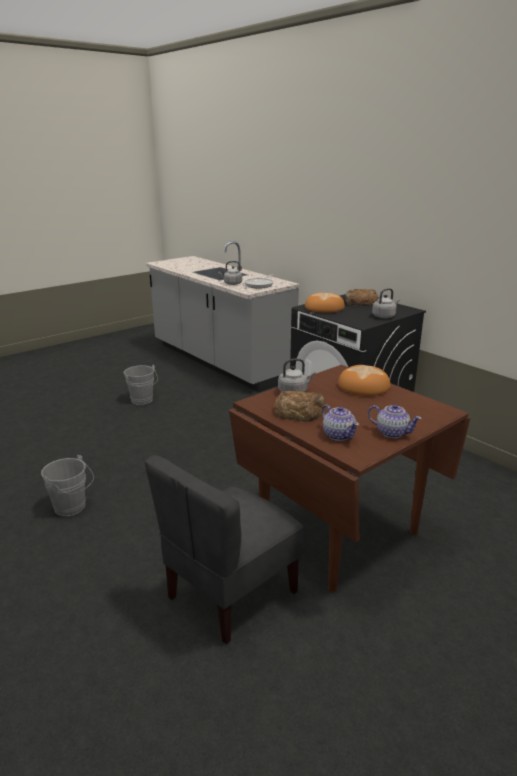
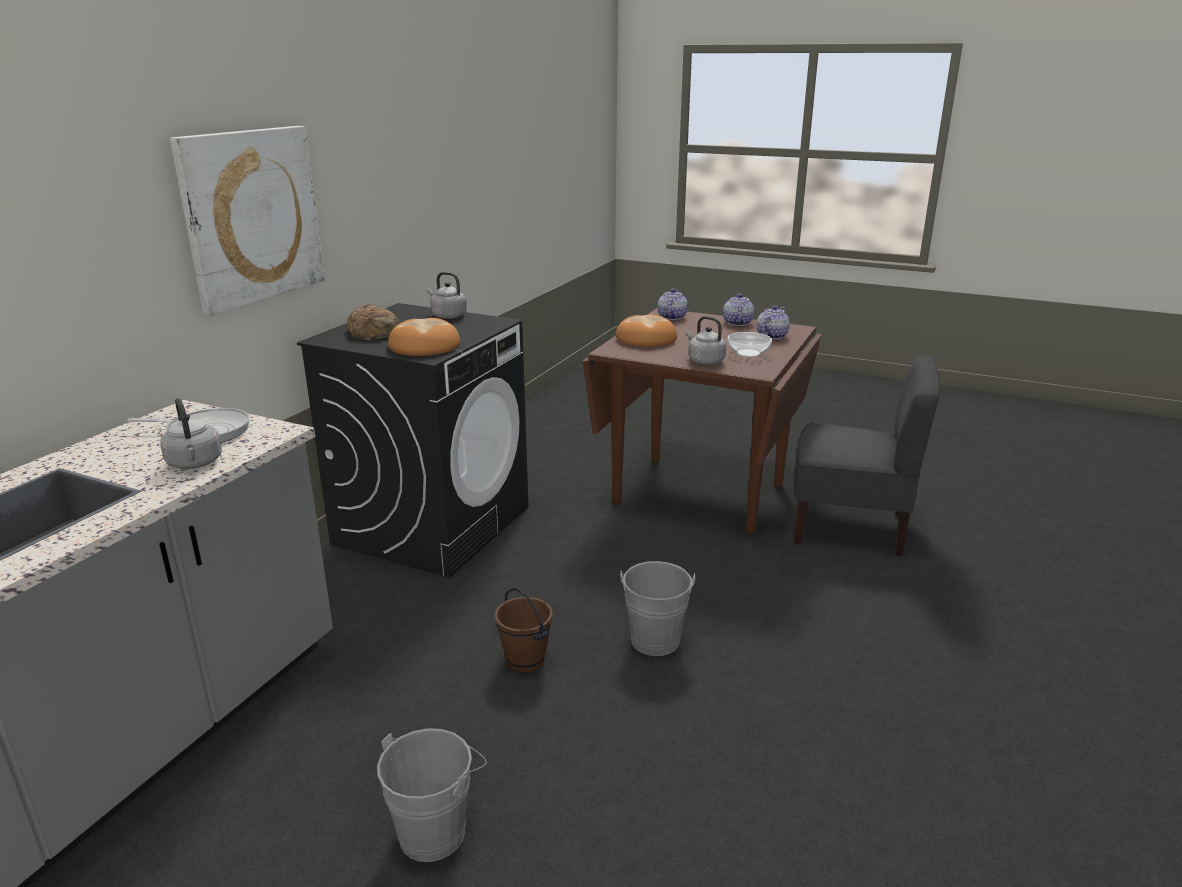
camera: 115 degrees left, 0 degrees up
(72, 508) = (884, 705): grey bucket -> grey bucket (655, 637)
(207, 428) = (524, 660): none -> brown bucket
(298, 411) = (747, 353): bread -> bowl
(350, 223) = (251, 216): none -> picture
(426, 409) = (671, 317): none -> teapot

